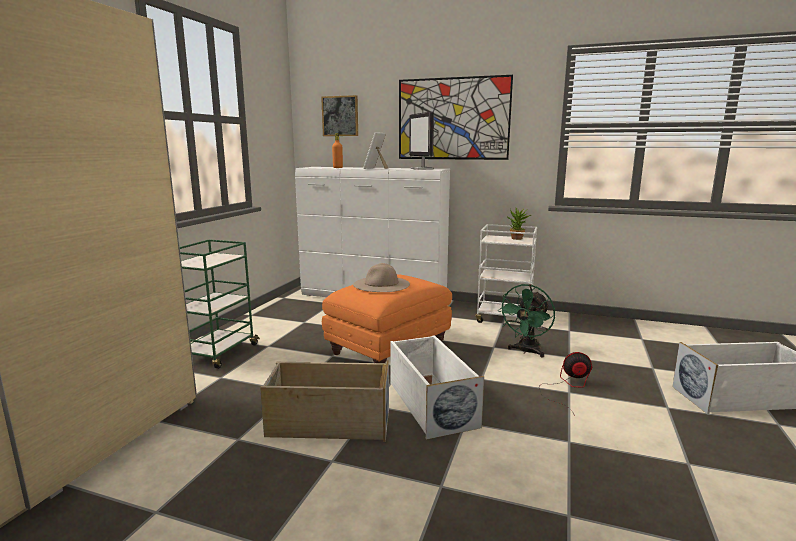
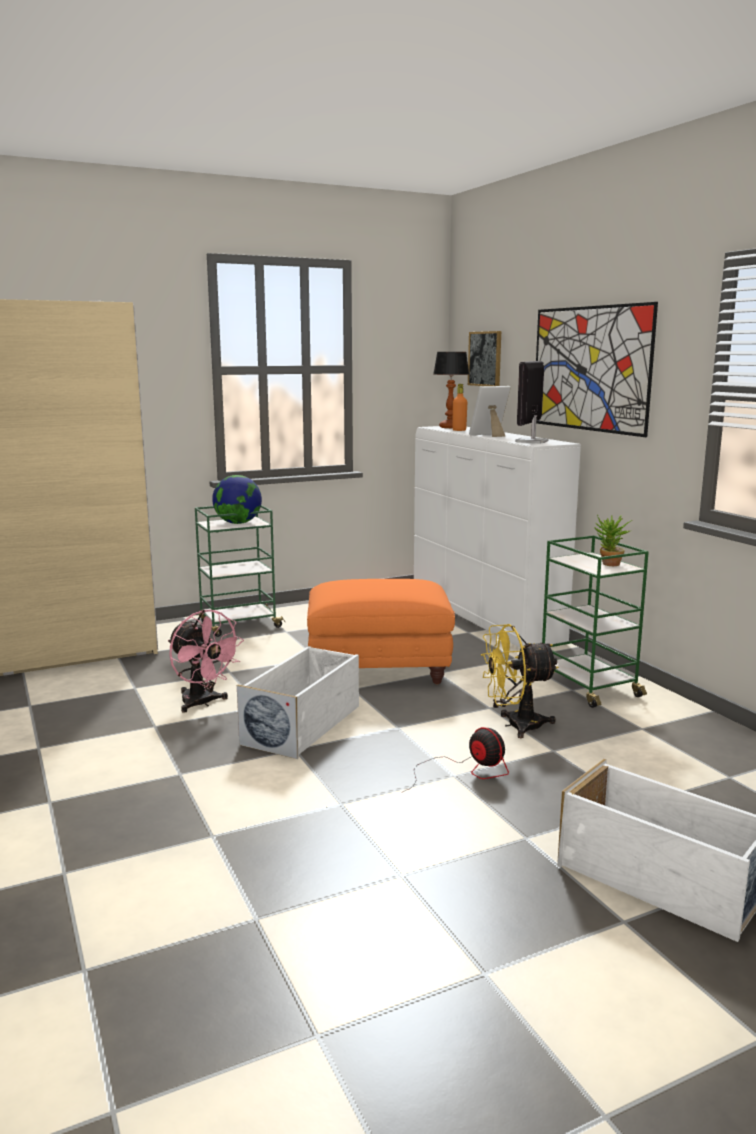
camera: 45 degrees right, 0 degrees up
(213, 259) = (238, 523): none -> globe
(319, 167) = (449, 427): none -> table lamp
(328, 423) = (203, 703): beige storage box -> pink fan
(381, 284) = (366, 584): beige hat -> none
(504, 319) = (587, 687): white cart -> green cart
(526, 351) = (515, 725): green fan -> yellow fan

